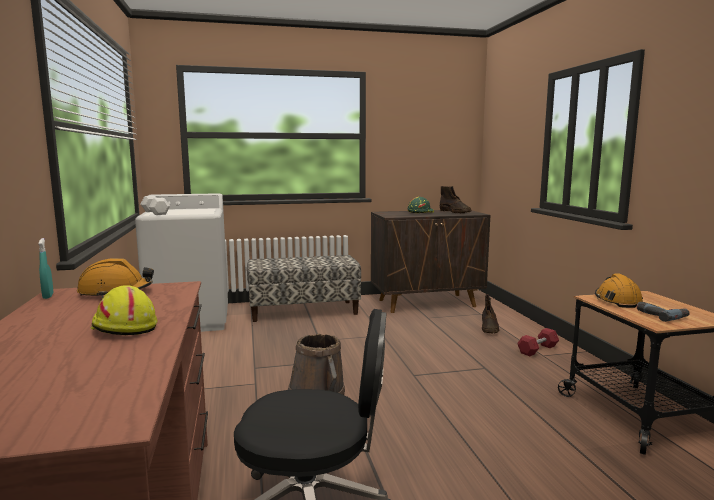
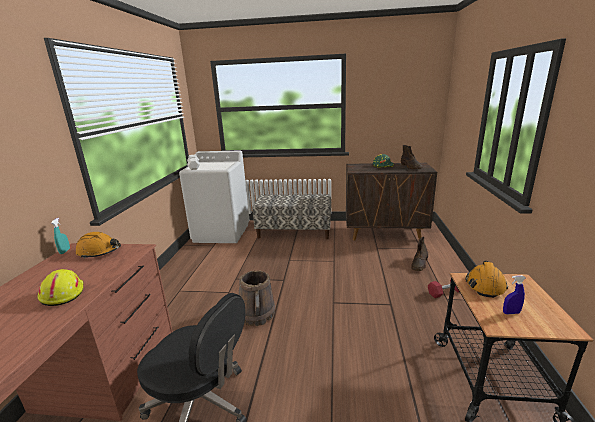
camera: 20 degrees right, 10 degrees up
(661, 315) = (511, 313): power drill -> blue spray bottle

